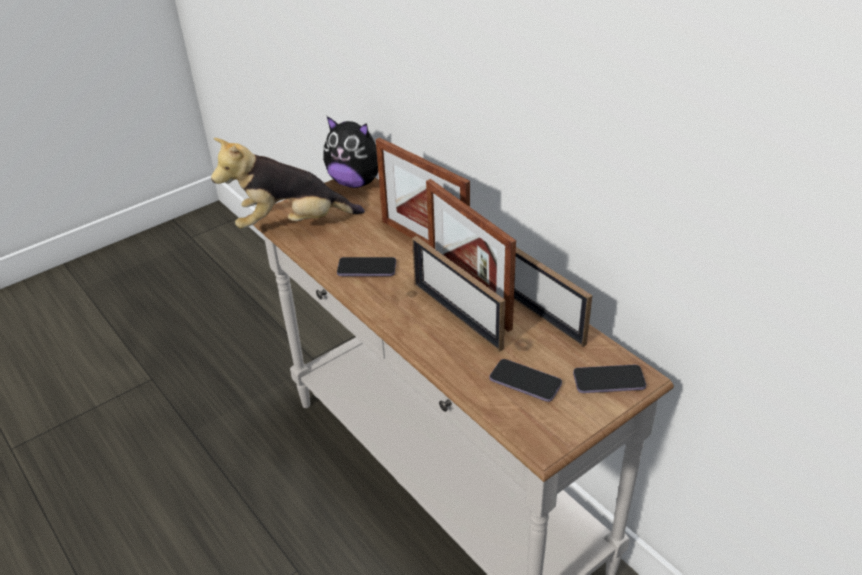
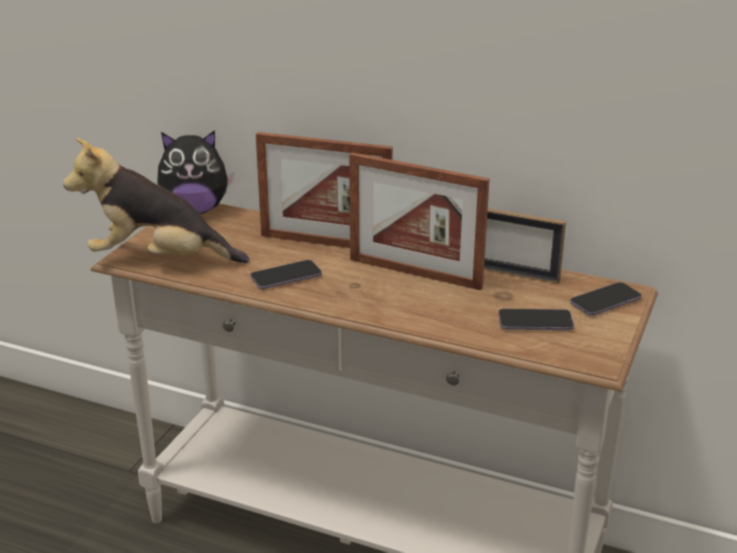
camera: 30 degrees left, 10 degrees down
(291, 224) = (158, 260): plush toy -> plush toy turned 45 degrees clockwise
(457, 315) = (419, 290): picture frame -> none

